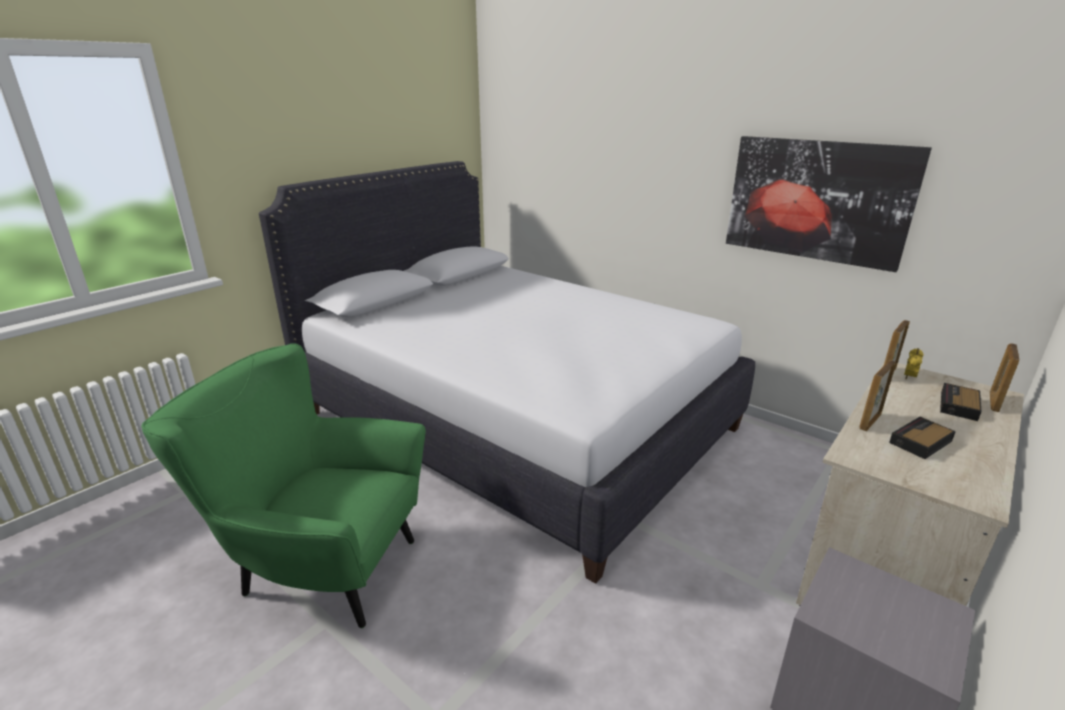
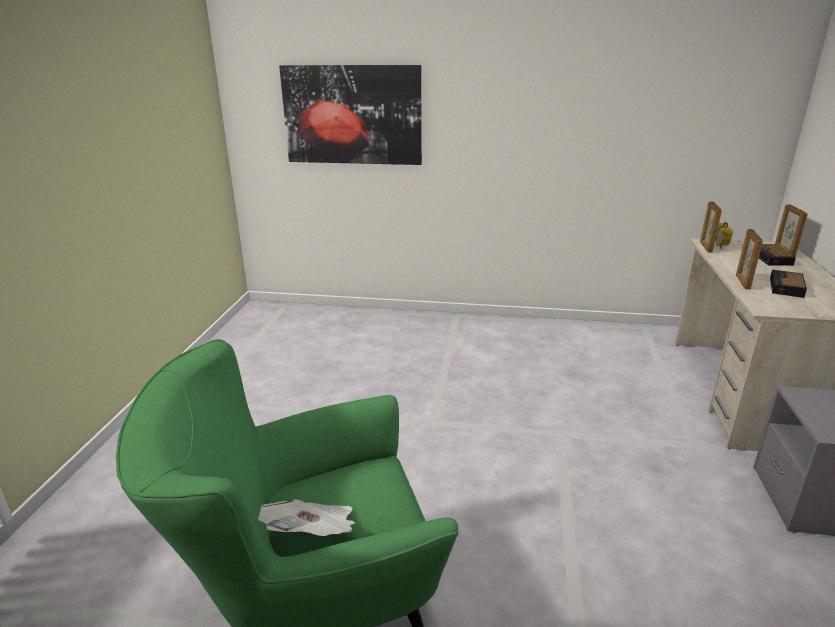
camera: 30 degrees left, 0 degrees up
(292, 505) = (311, 536): none -> newspaper
(516, 421) = (372, 381): white bed -> none
(817, 200) = (606, 113): picture -> picture (352, 115)

